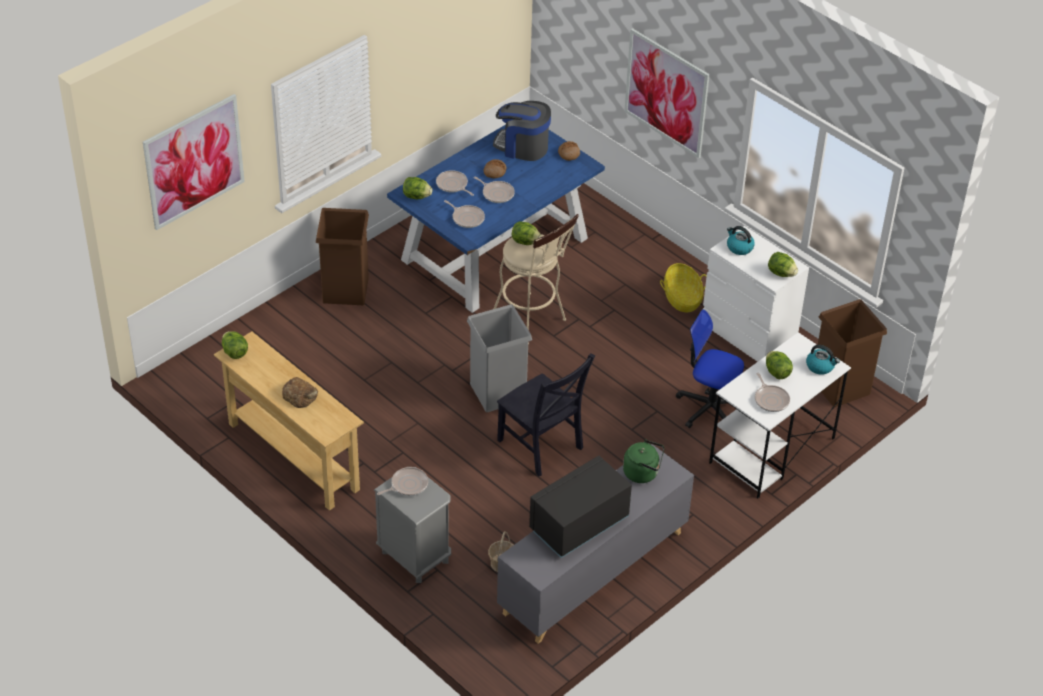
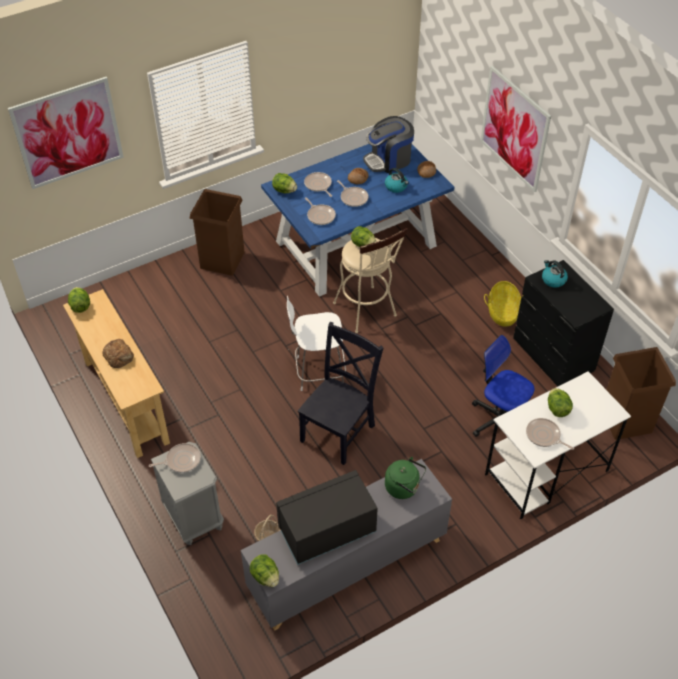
camera: 15 degrees right, 5 degrees up
(498, 391) = (318, 372): grey trash can -> white chair
(522, 147) = (388, 160): coffee machine -> coffee machine turned 60 degrees counterclockwise
(542, 446) = (339, 431): black chair -> black chair turned 120 degrees counterclockwise
(748, 334) = (553, 355): white dresser -> black dresser
(771, 399) = (544, 436): frying pan -> frying pan turned 135 degrees clockwise
(781, 273) = (586, 311): lettuce -> lettuce (265, 576)
(820, 366) = (601, 410): kettle -> kettle (396, 186)

